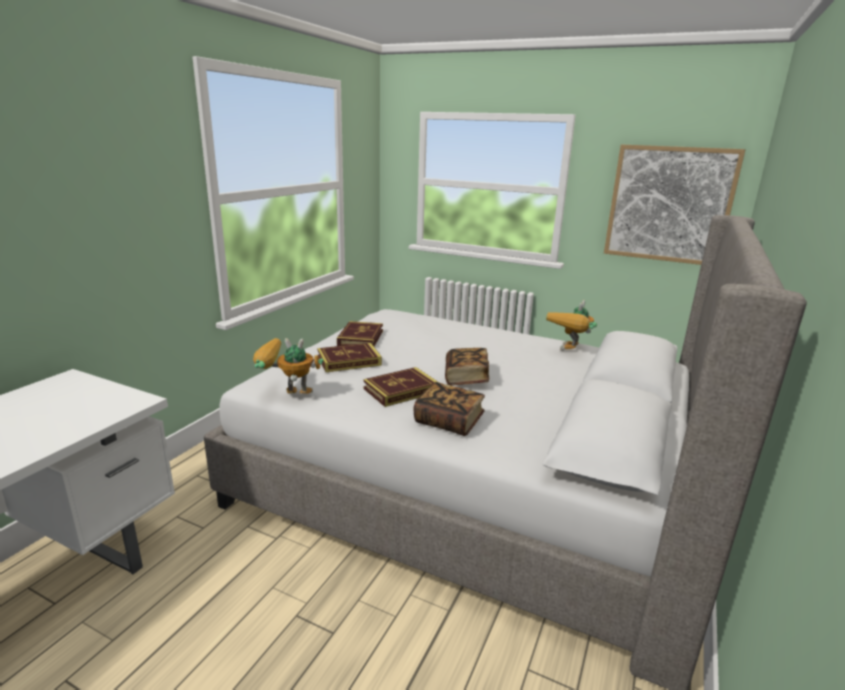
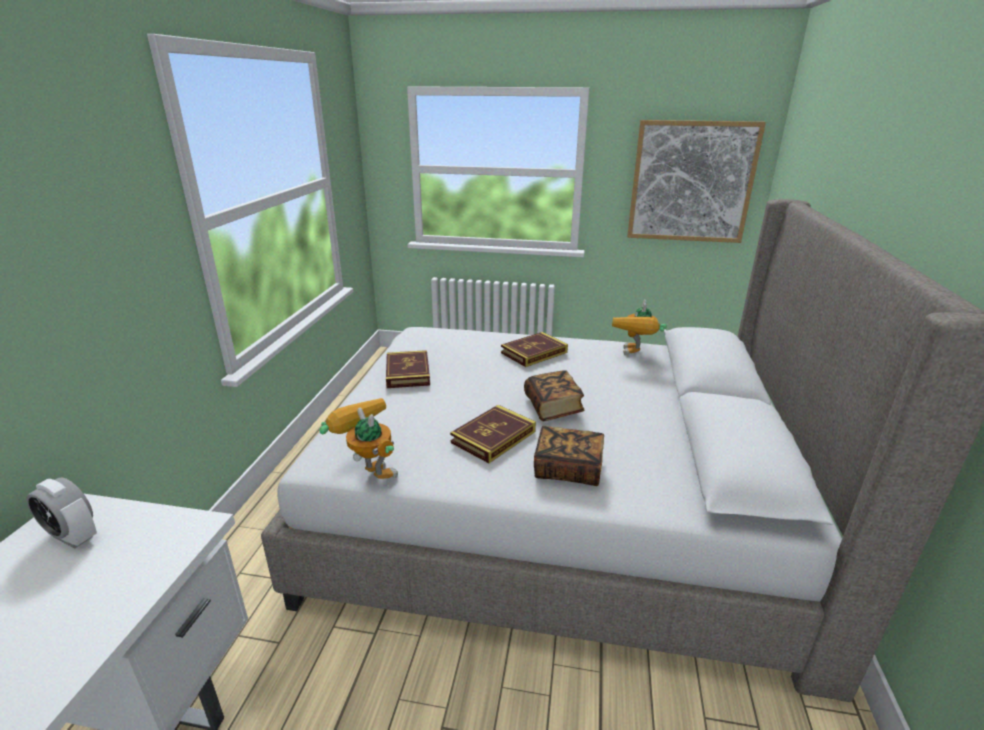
camera: 15 degrees left, 5 degrees up
(60, 393) = (73, 537): none -> alarm clock
(287, 397) = (367, 472): toy robot -> toy robot turned 60 degrees clockwise
(349, 361) = (412, 407): book -> book (534, 352)

